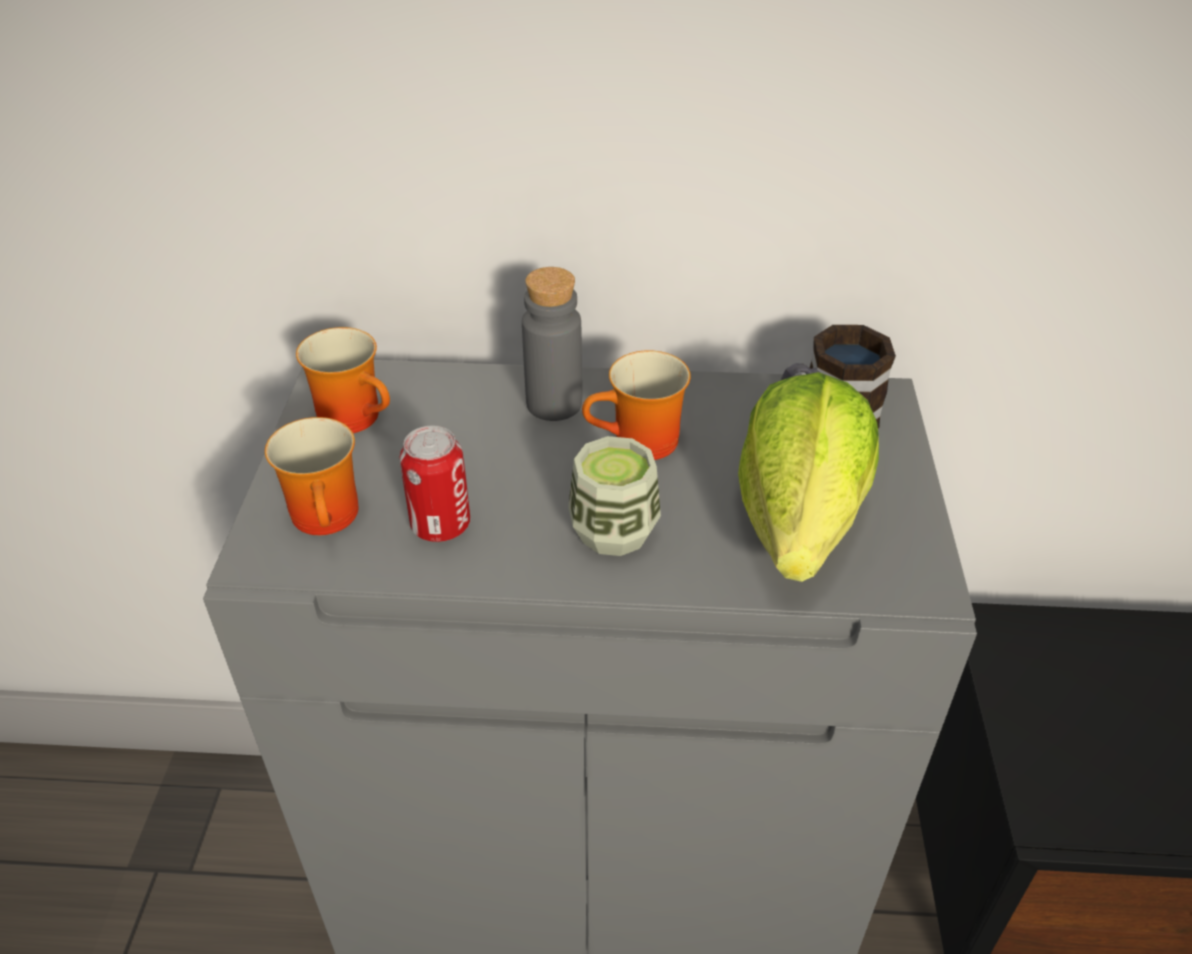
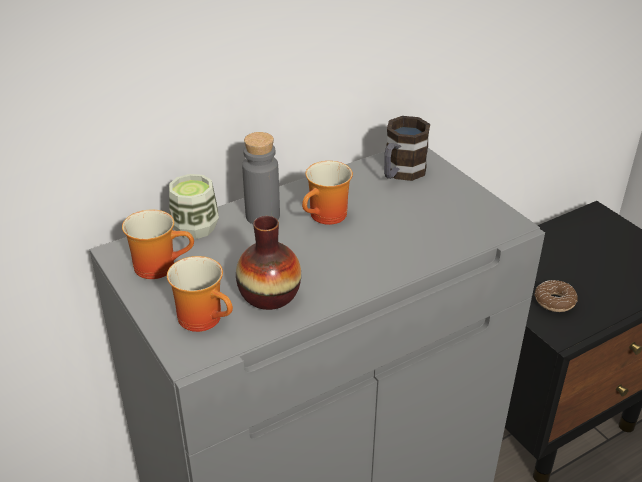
camera: 35 degrees left, 5 degrees down
(440, 525) = (269, 295): can -> vase
(614, 531) = (357, 259): cup -> cup (195, 227)
(798, 522) = (434, 220): lettuce -> none
(1084, 756) = (554, 301): none -> donut

